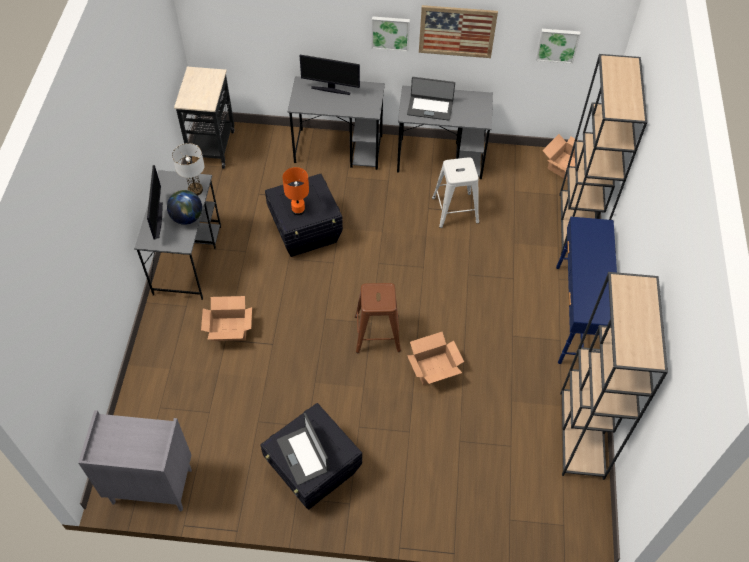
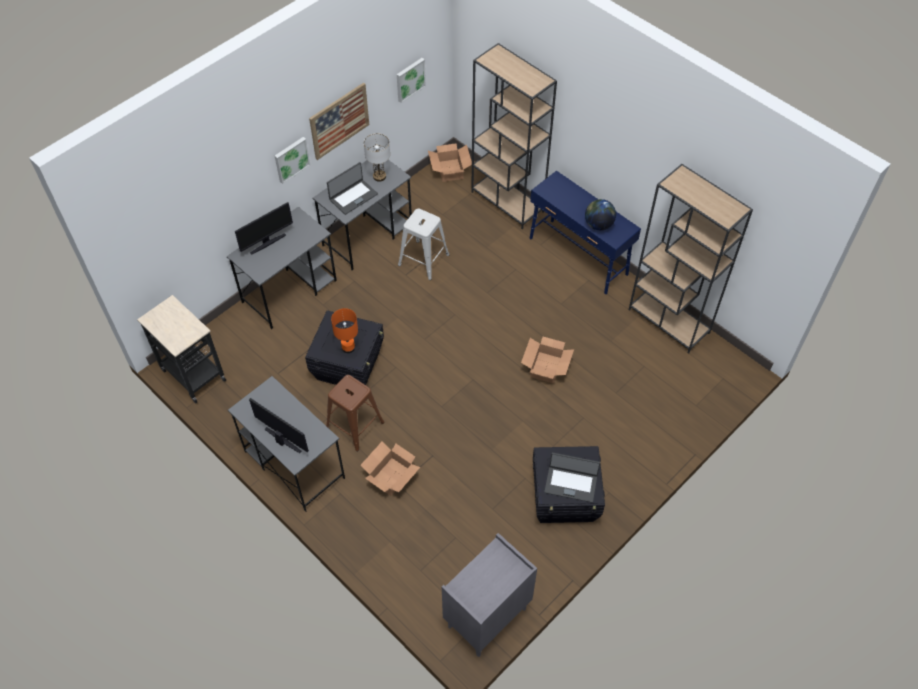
camera: 50 degrees left, 0 degrees up
(187, 217) = (300, 419): globe -> globe (598, 224)
(195, 190) = (276, 396): table lamp -> table lamp (379, 176)
(377, 333) = (485, 382): brown stool -> brown stool (355, 426)

